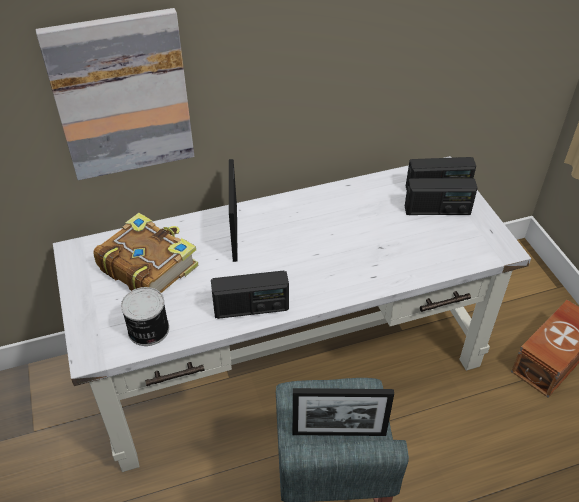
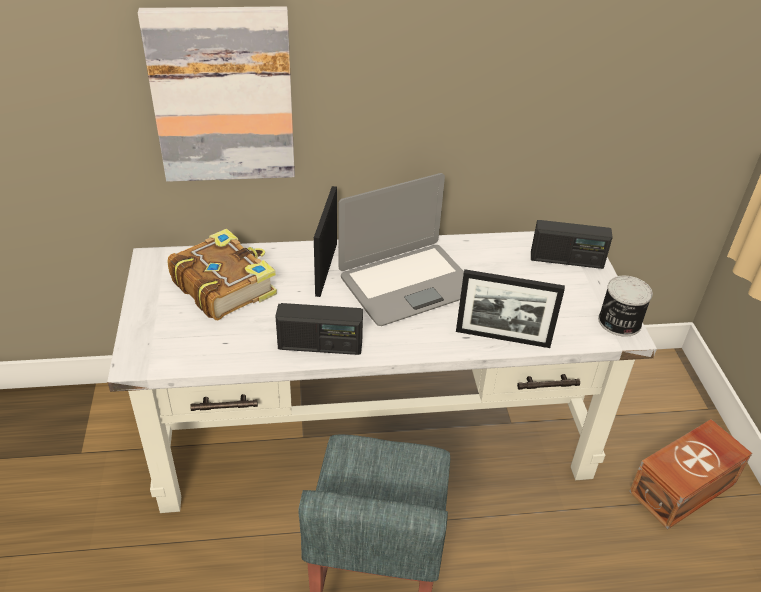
camera: 10 degrees right, 5 degrees down
(148, 330) = (202, 348): can -> can (619, 322)
(310, 235) = (408, 284): none -> laptop
(339, 433) = (384, 497): picture frame -> picture frame (502, 338)
(437, 210) = (560, 281): radio -> none

